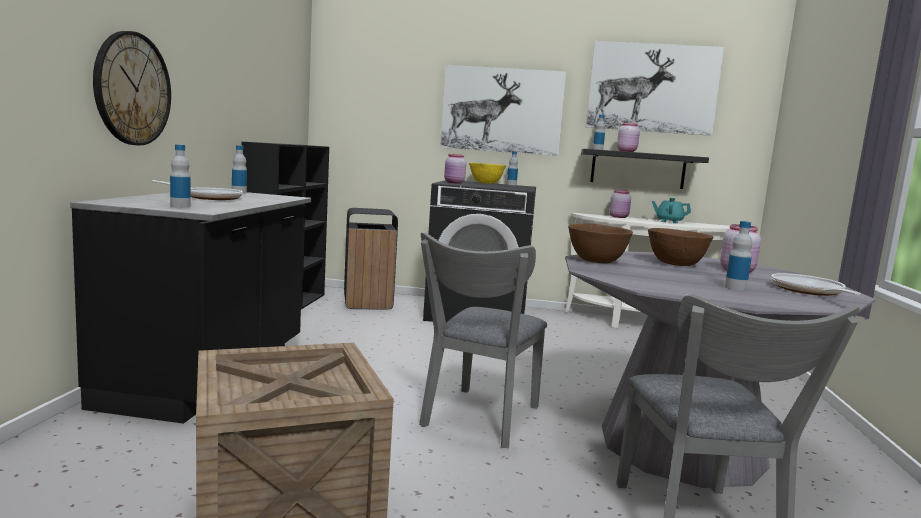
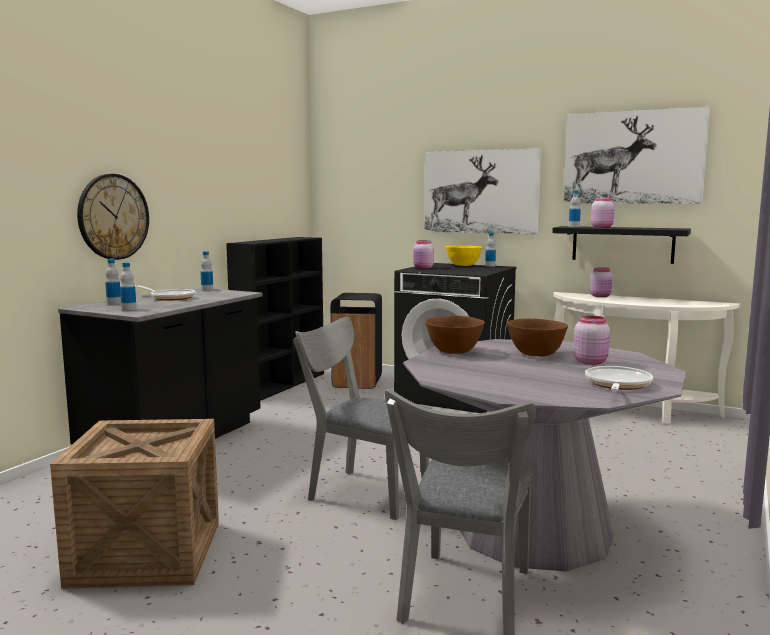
camera: 20 degrees right, 0 degrees up
(478, 419) = (361, 491): grey chair -> grey chair turned 75 degrees clockwise
(669, 222) = (653, 300): turquoise teapot -> none
(735, 288) = (538, 380): bottle -> bottle (114, 303)

